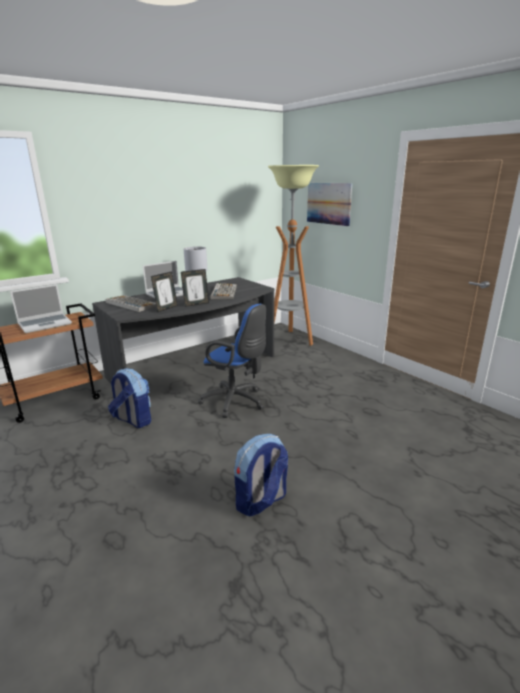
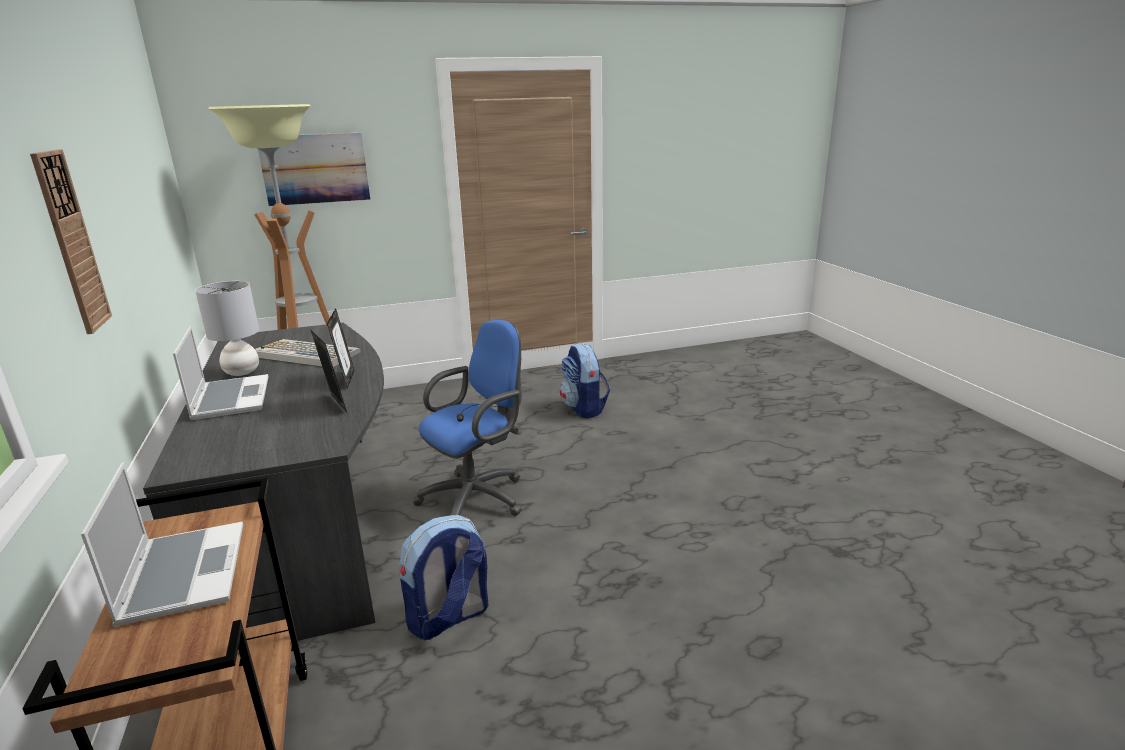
camera: 70 degrees left, 0 degrees up
(131, 304) = (244, 438): keyboard -> none
(132, 215) = (71, 242): none -> wall clock
(261, 501) = (717, 515): backpack -> backpack (584, 408)

